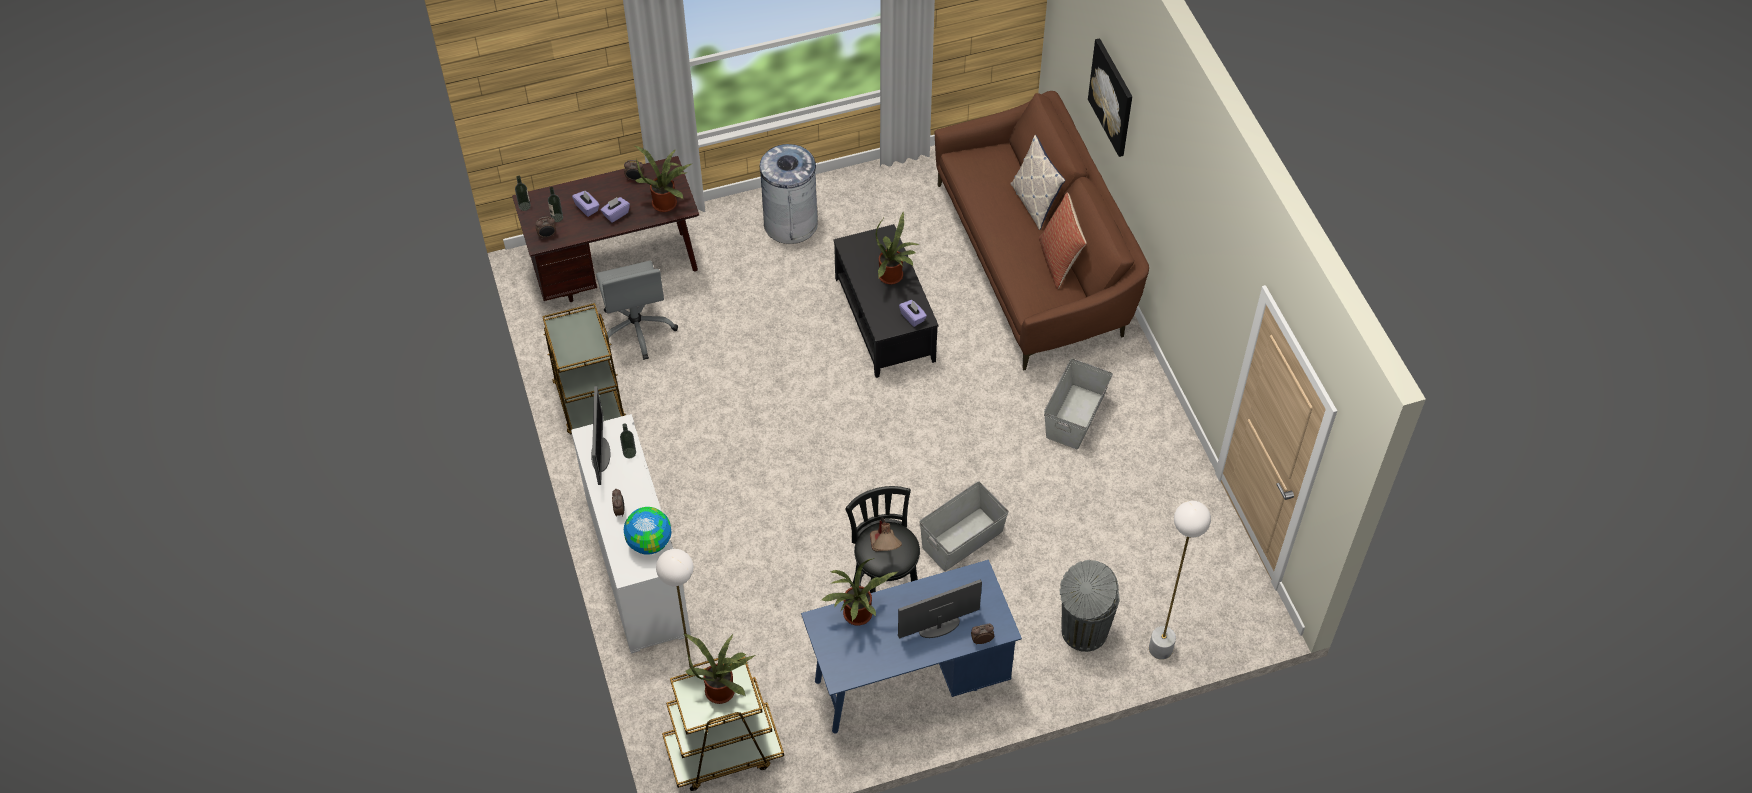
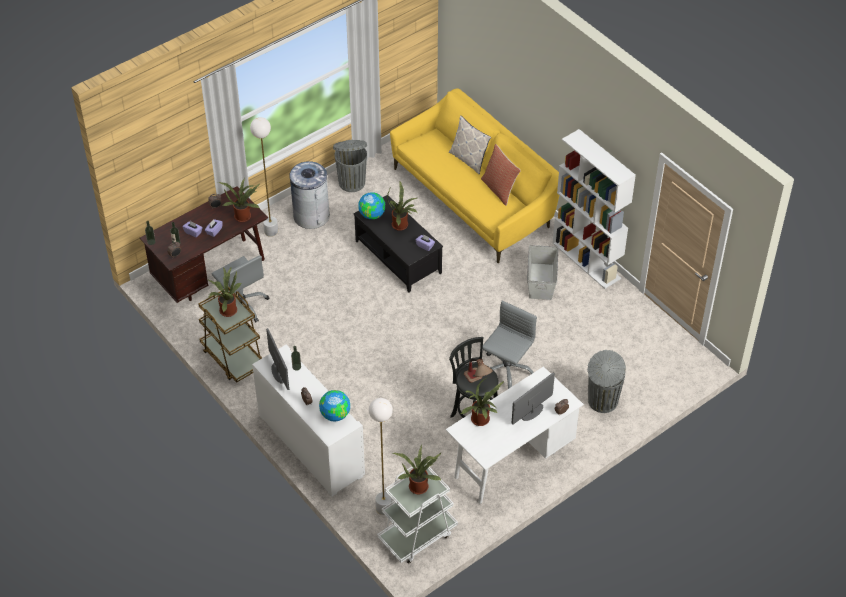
camera: 20 degrees left, 5 degrees down
(578, 337) = (226, 310): none -> potted plant
(723, 752) = (417, 535): brown cart -> white cart
(858, 249) = (372, 214): none -> globe
(869, 188) = (352, 182): none -> grey trash can
(909, 681) = (512, 461): blue desk -> white desk
(963, 539) = (506, 370): grey storage box -> grey office chair
(1033, 261) = (474, 198): brown sofa -> yellow sofa
(1112, 97) = (509, 76): picture -> none
(1157, 404) = (587, 261): none -> white bookcase
(1160, 648) = (651, 397): white floor lamp -> white floor lamp (271, 231)

